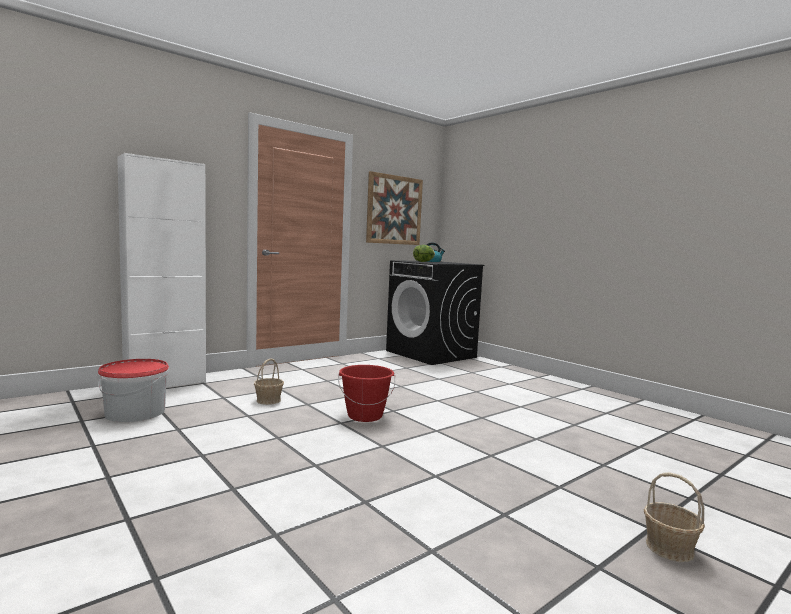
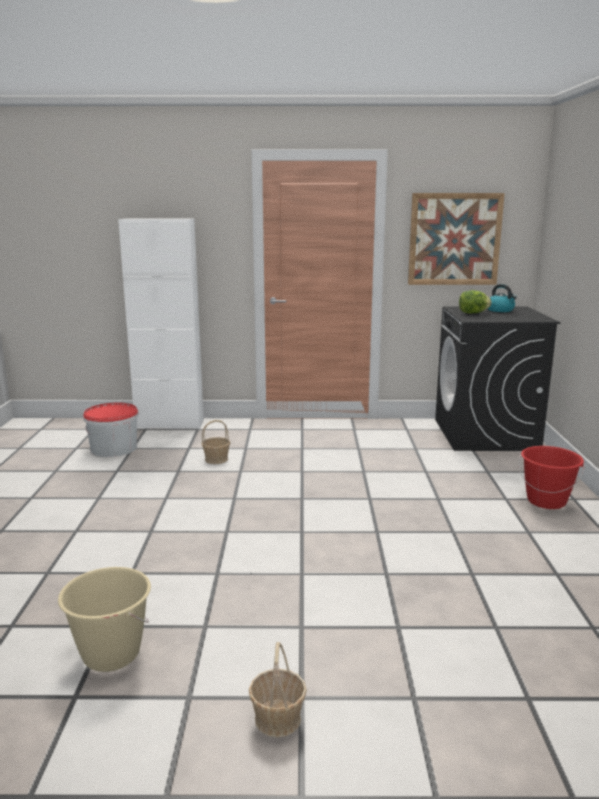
camera: 40 degrees right, 10 degrees up
(365, 416) = (266, 497): red bucket -> red bucket (546, 501)
(482, 570) = (111, 654): none -> beige bucket

